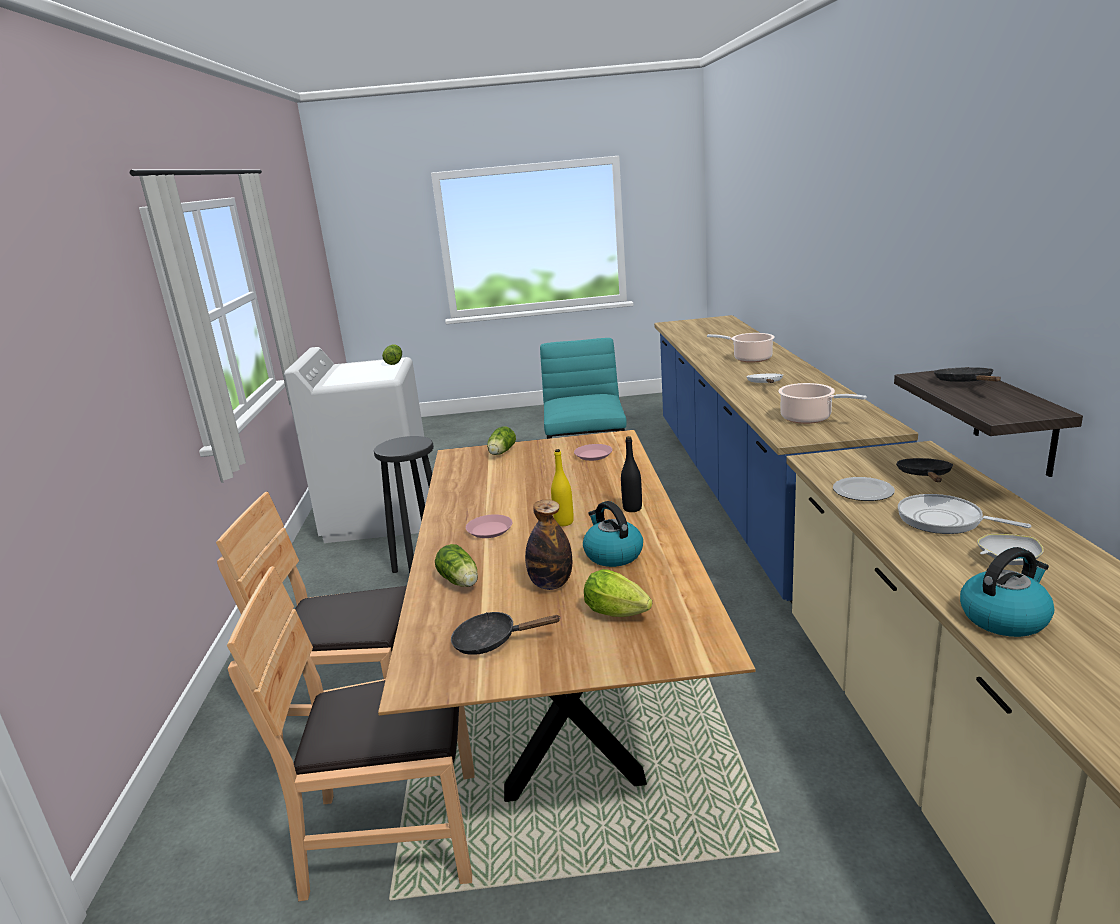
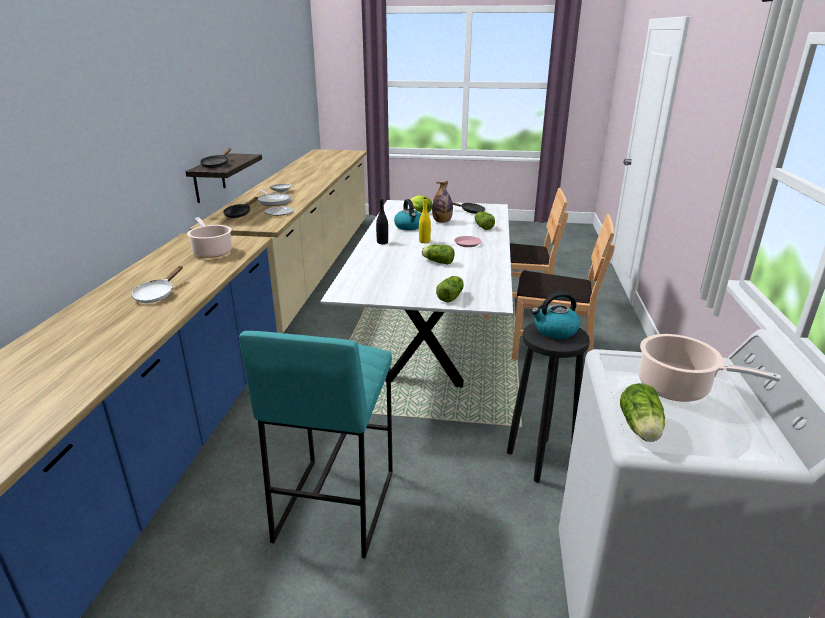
camera: 170 degrees left, 5 degrees up
(529, 489) = (437, 262): none -> lettuce
(563, 689) = (432, 342): brown dining table -> white dining table
(593, 455) = (377, 280): pink plate -> none
(749, 359) = (67, 348): cooking pot -> cooking pot (678, 388)
(1004, 618) = (313, 184): kettle -> kettle (555, 331)

